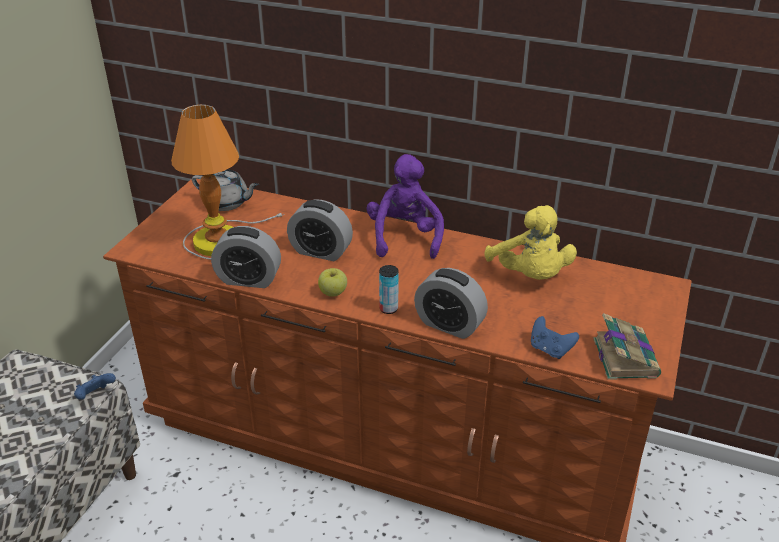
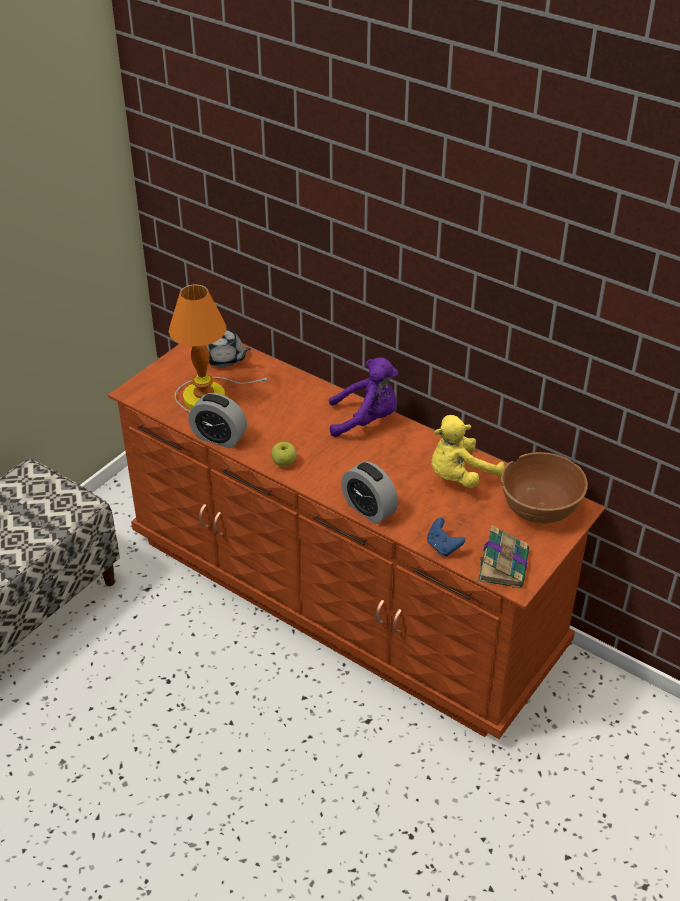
camera: 15 degrees right, 5 degrees up
(95, 396) = (84, 511): blue game controller -> none
(321, 251) = (288, 421): alarm clock -> none
(388, 309) = (324, 485): can -> none
(404, 237) = (366, 420): purple plush toy -> purple plush toy turned 75 degrees clockwise
(530, 276) = (460, 477): yellow plush toy -> yellow plush toy turned 60 degrees clockwise
(628, 292) = (539, 508): none -> brown bowl

